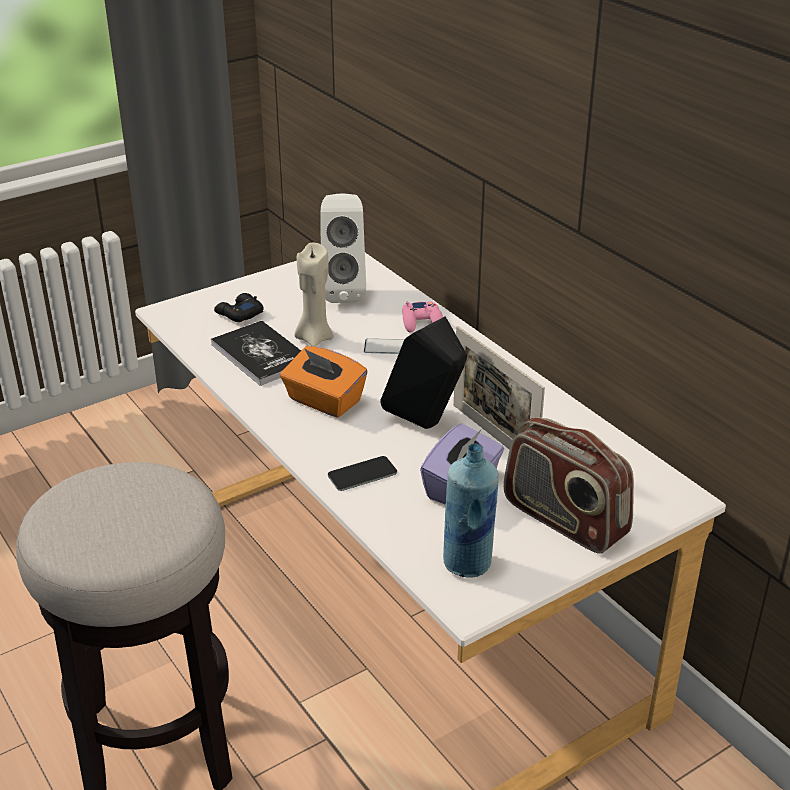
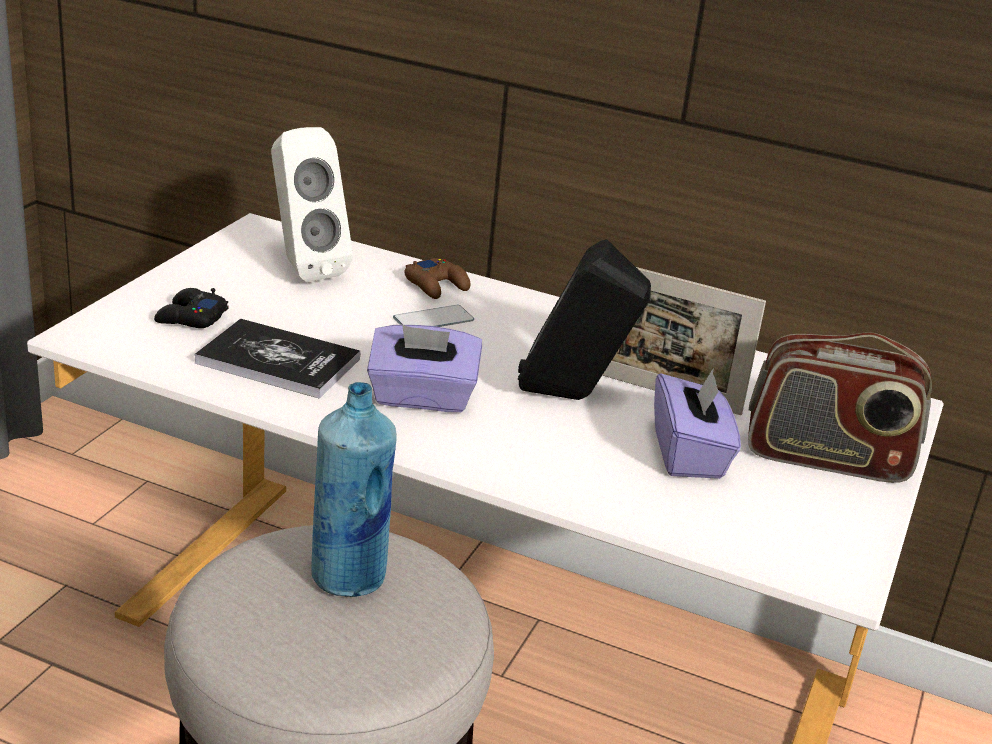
camera: 35 degrees left, 5 degrees down
(314, 338) = (325, 328): beige candle -> none
(324, 401) = (422, 398): orange tissue box -> purple tissue box
(362, 474) = (564, 470): phone -> none
(422, 322) = (436, 285): pink game controller -> brown game controller
(468, 563) = (790, 534): blue bottle -> blue bottle (349, 577)

